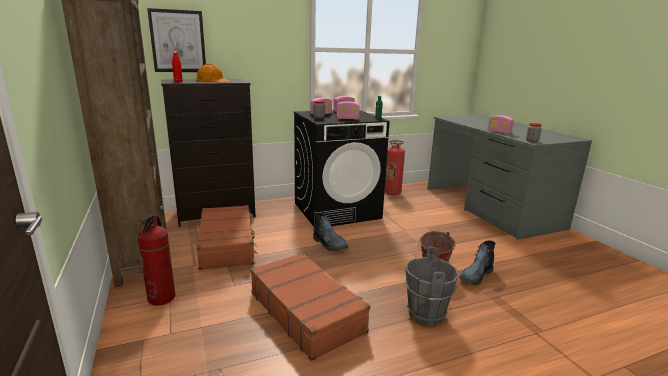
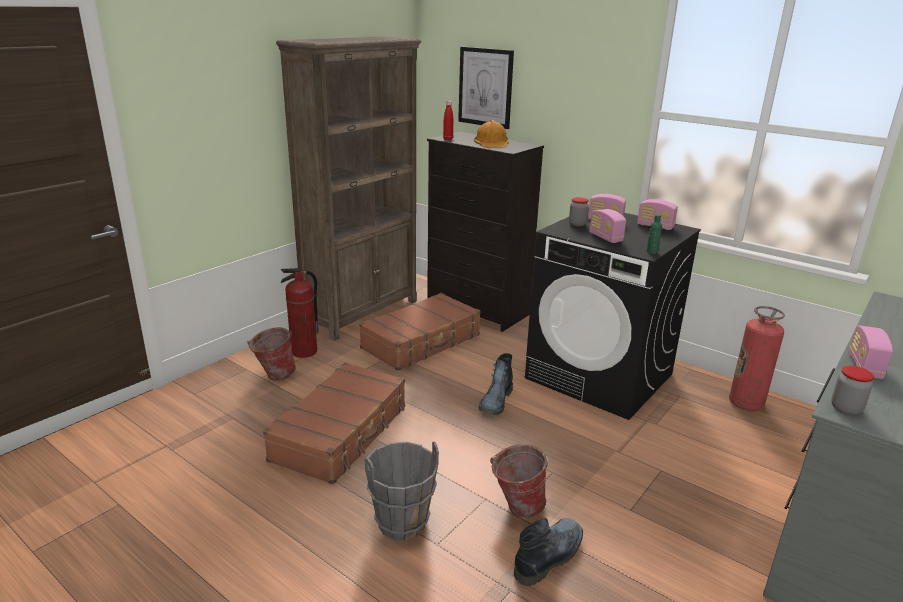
camera: 60 degrees right, 5 degrees up
(178, 325) = (274, 375): none -> bucket
(475, 276) = (549, 555): boot -> boot turned 120 degrees clockwise

